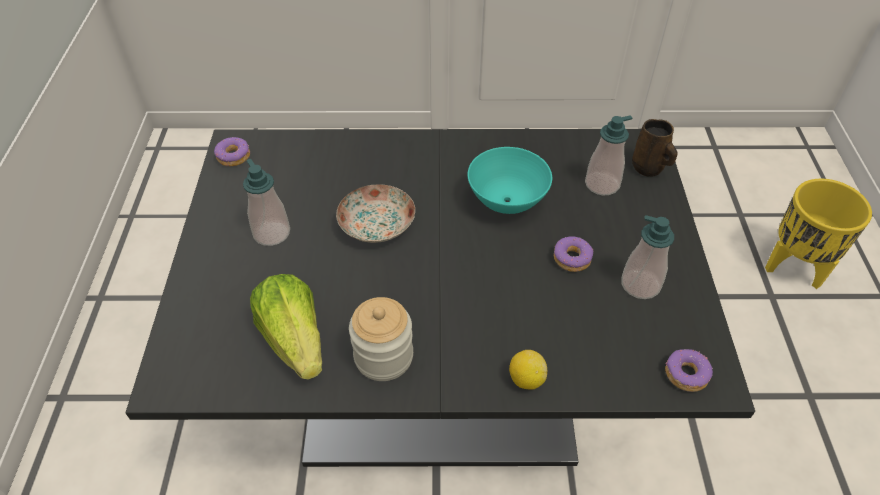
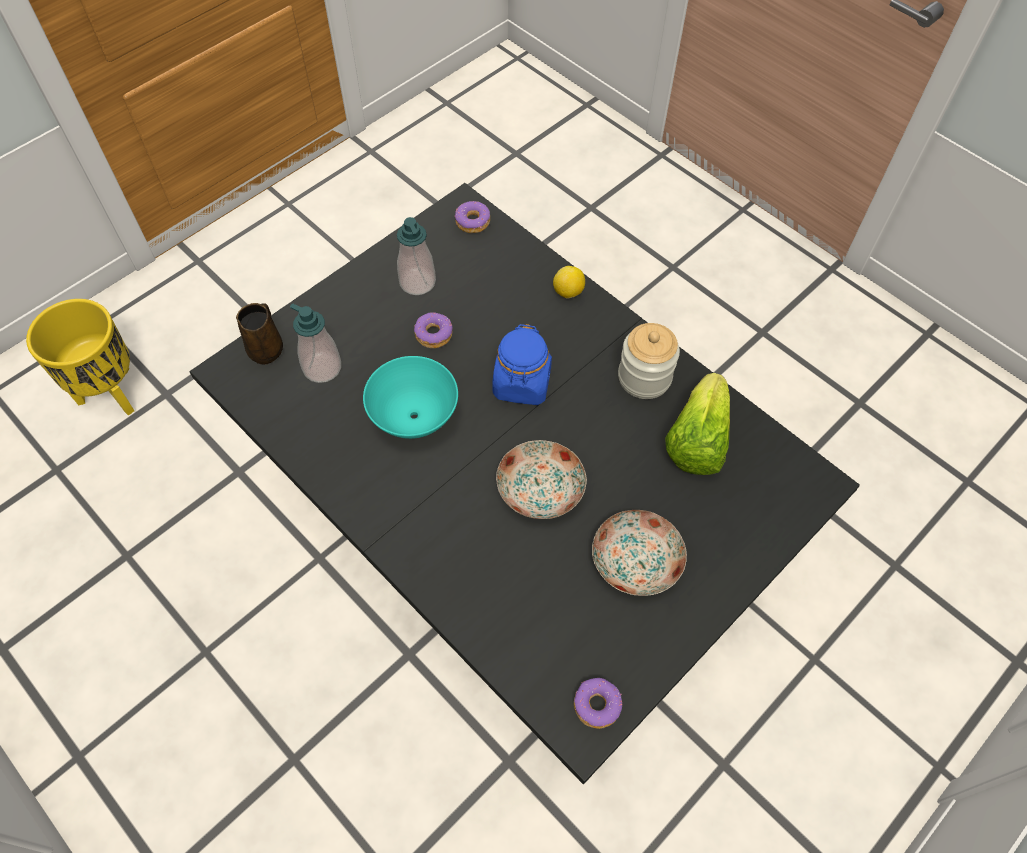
camera: 135 degrees left, 10 degrees up
(272, 233) = (637, 559): soap dispenser -> plate
(468, 276) = (522, 384): none -> blue jar

